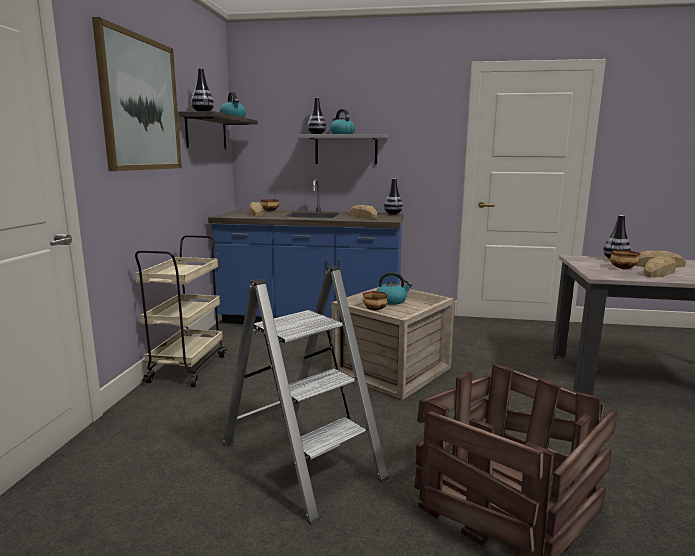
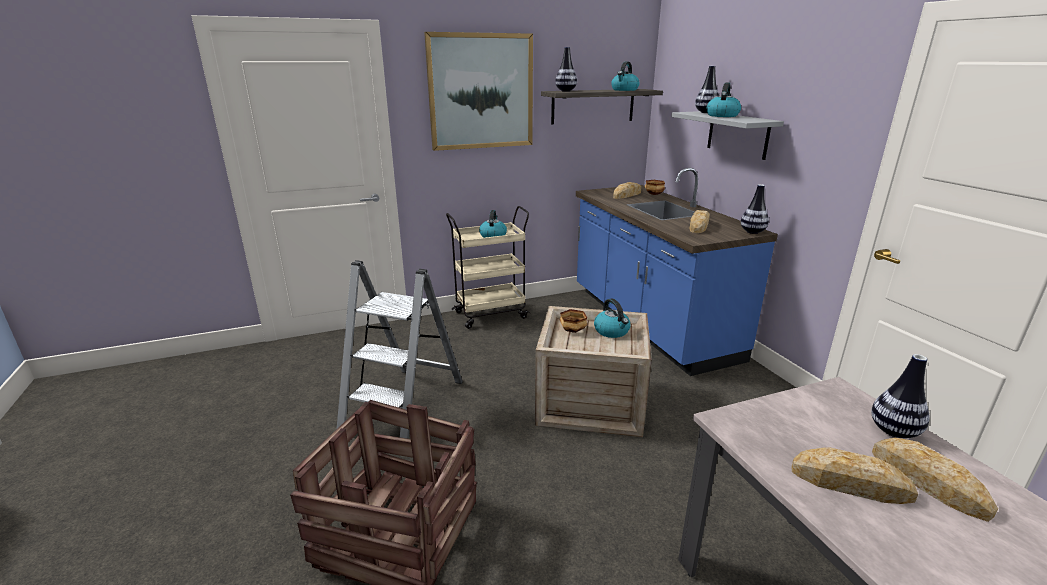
camera: 60 degrees right, 10 degrees up
(182, 270) = (493, 235): none -> kettle
(623, 268) = (826, 442): bowl -> none

